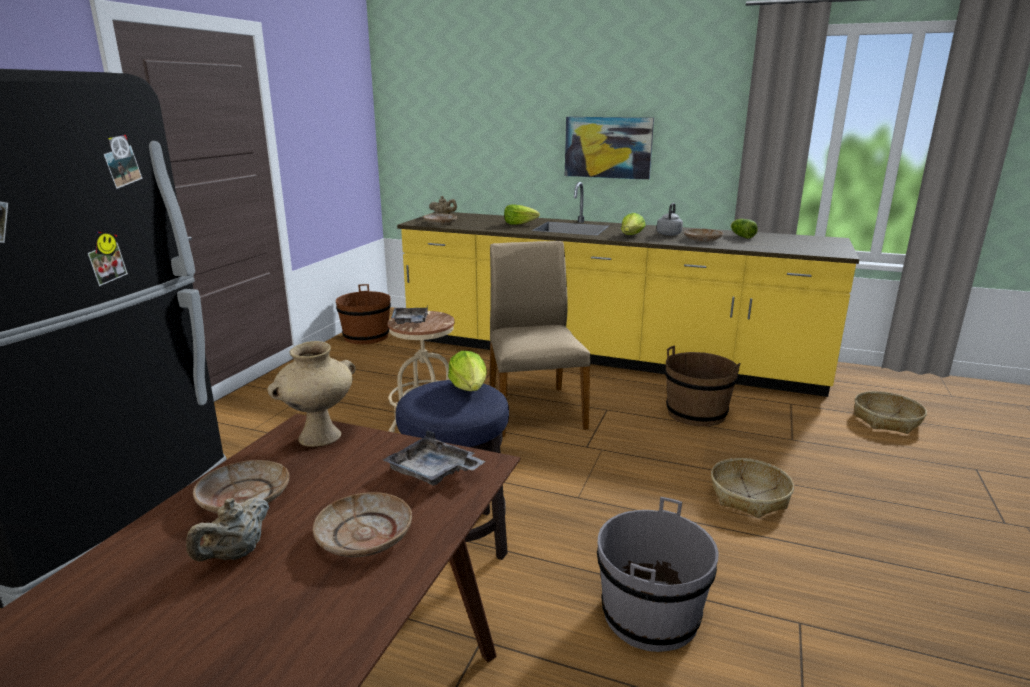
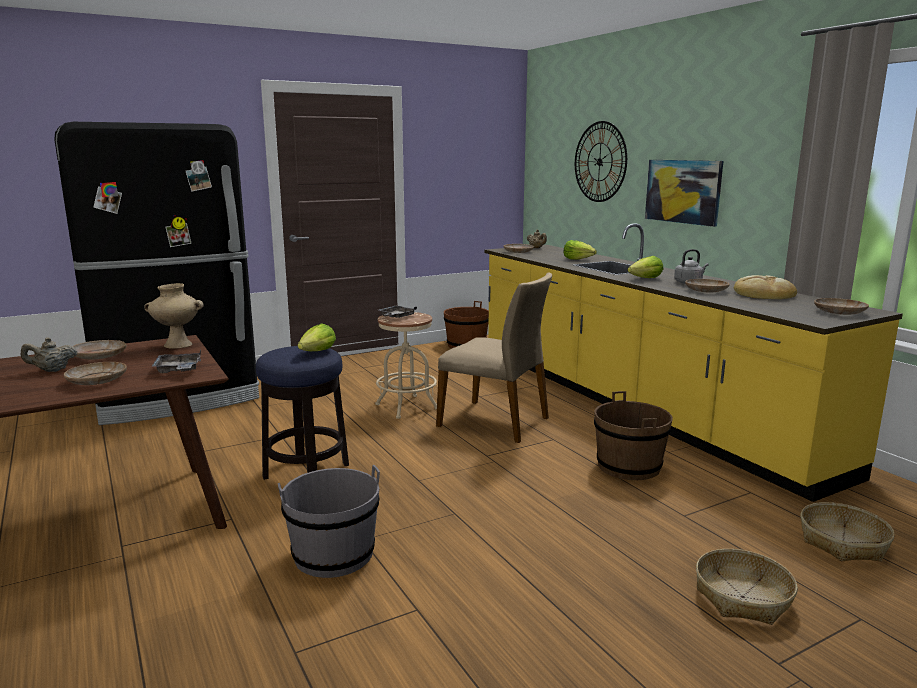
camera: 40 degrees right, 5 degrees down
(495, 119) = (600, 162): none -> wall clock
(534, 409) = (495, 421): beige chair -> beige chair turned 90 degrees clockwise
(741, 236) = (763, 294): lettuce -> bread
(749, 496) = (548, 532): basket -> basket (743, 597)
(823, 243) = (839, 312): none -> beige plate

